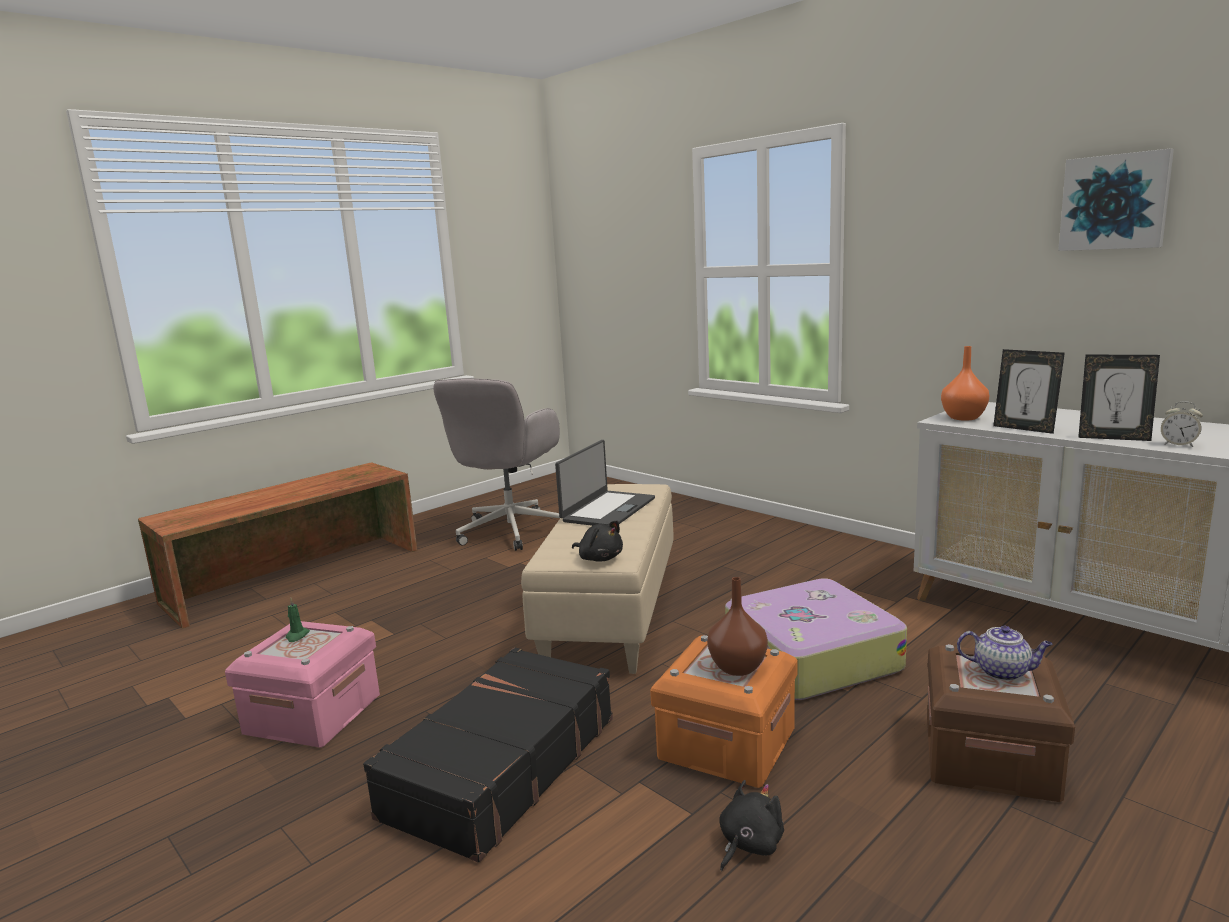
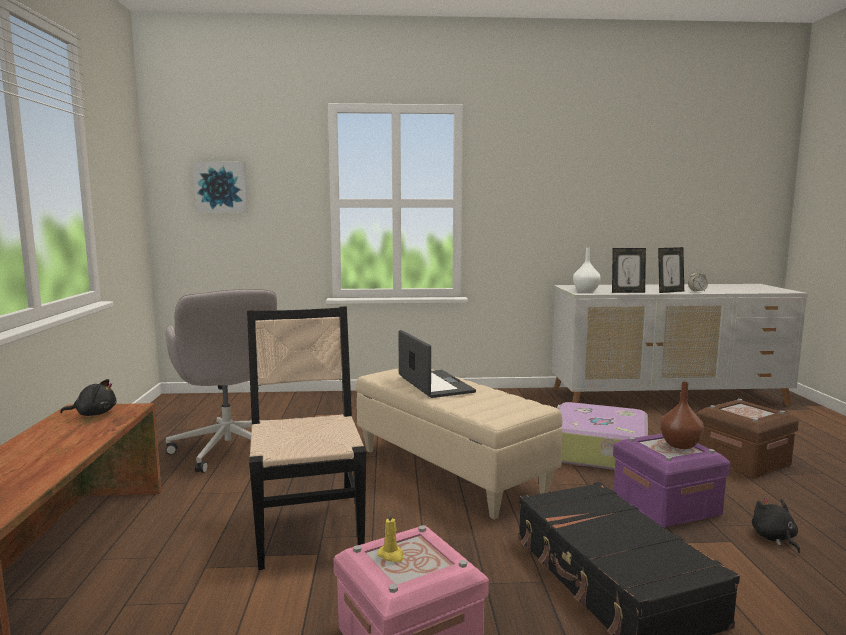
camera: 50 degrees left, 5 degrees down
(297, 636) = (391, 555): green candle -> yellow candle
(426, 614) = (308, 529): none -> chair
(599, 558) = (525, 409): black plush toy -> black plush toy (94, 414)
(727, 744) = (666, 504): orange storage box -> purple storage box
(964, 418) = (586, 291): orange vase -> white vase
(1002, 672) = (747, 409): teapot -> none
(1114, 202) = (623, 171): picture -> picture (221, 187)

